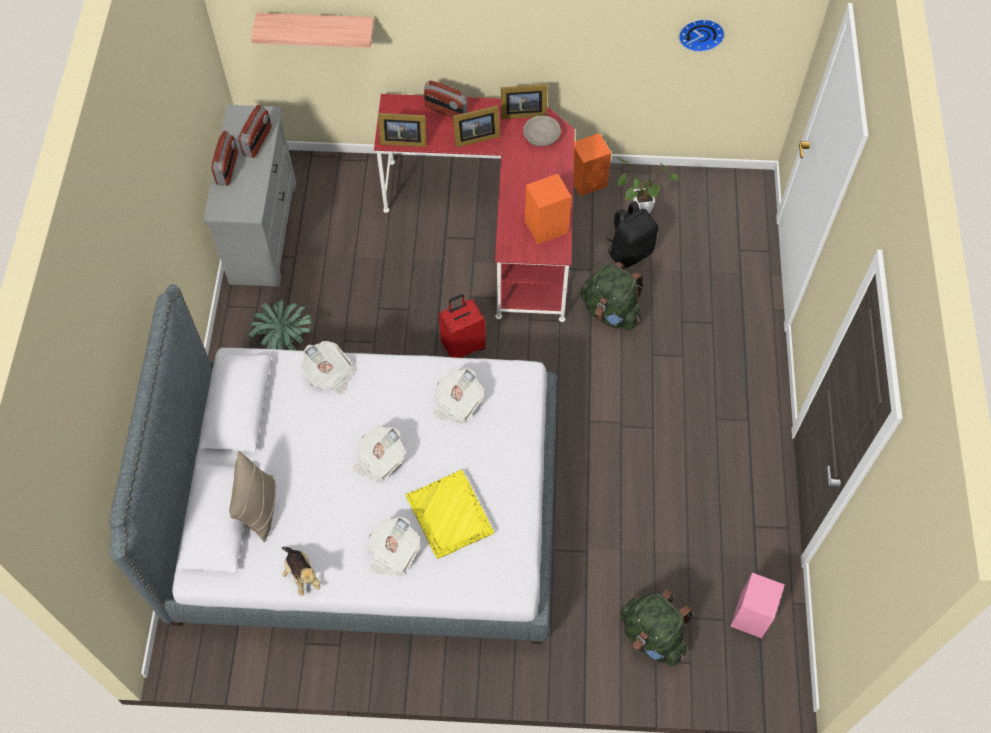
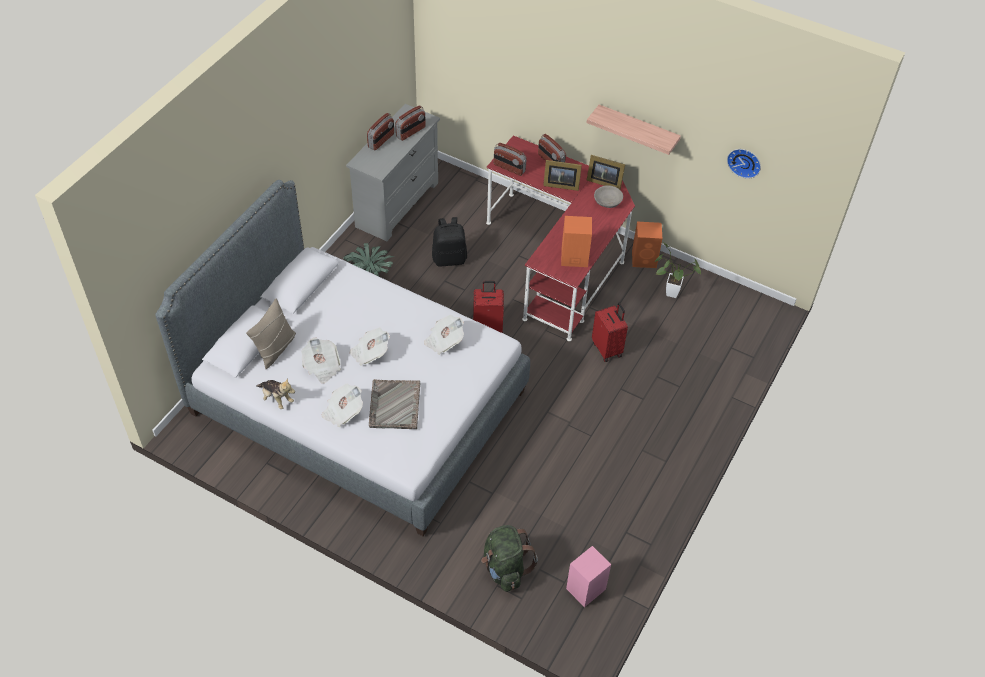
camera: 25 degrees right, 10 degrees down
(301, 574) = (276, 398): plush toy -> plush toy turned 45 degrees counterclockwise
(317, 27) = (481, 69): shelf -> shelf (637, 130)
(329, 375) = (371, 290): newspaper -> newspaper (322, 367)
(402, 140) = (509, 168): picture frame -> radio
(450, 515) = (394, 405): yellow tray -> grey tray
(611, 312) = (607, 349): green backpack -> red suitcase
(630, 251) = (647, 316): black backpack -> black backpack (449, 258)

